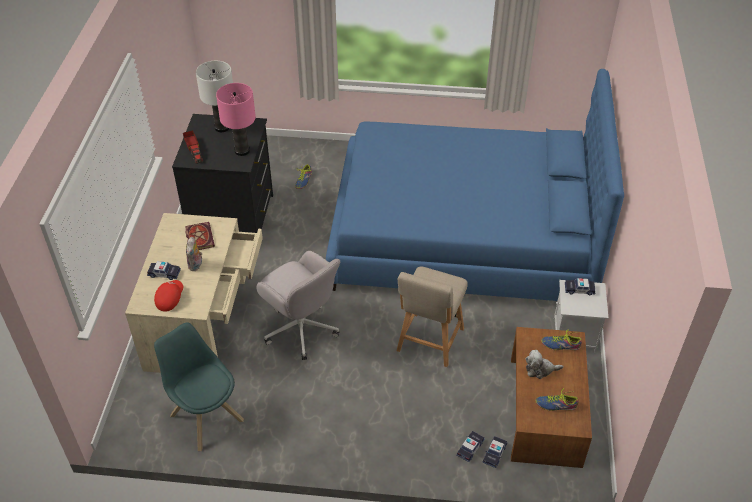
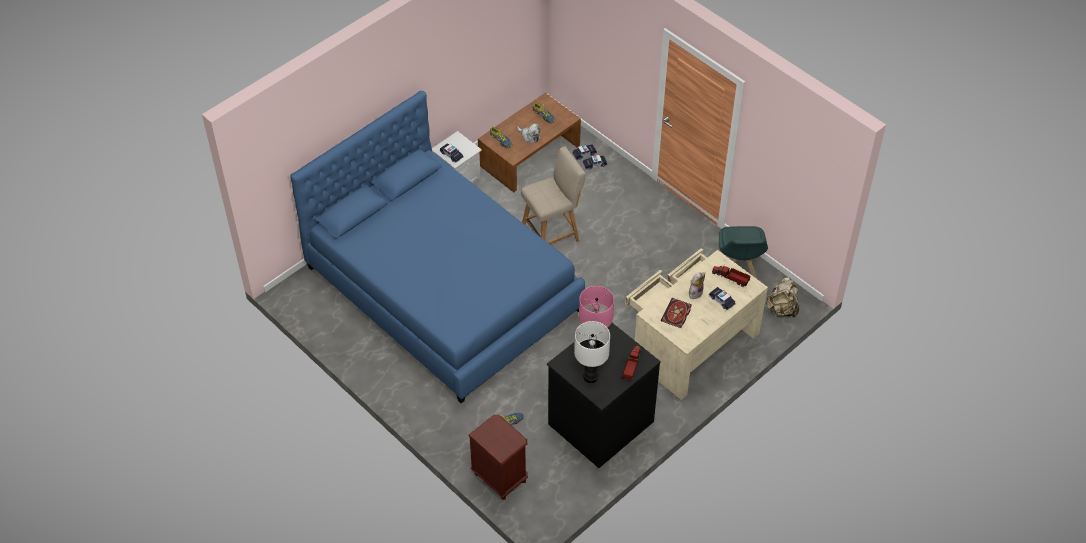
camera: 140 degrees left, 5 degrees up
(134, 412) = (782, 309): none -> beige backpack
(170, 299) = (731, 278): red cap -> toy truck
(274, 148) = (500, 477): none -> brown nightstand
(301, 331) = (628, 293): grey office chair -> none

